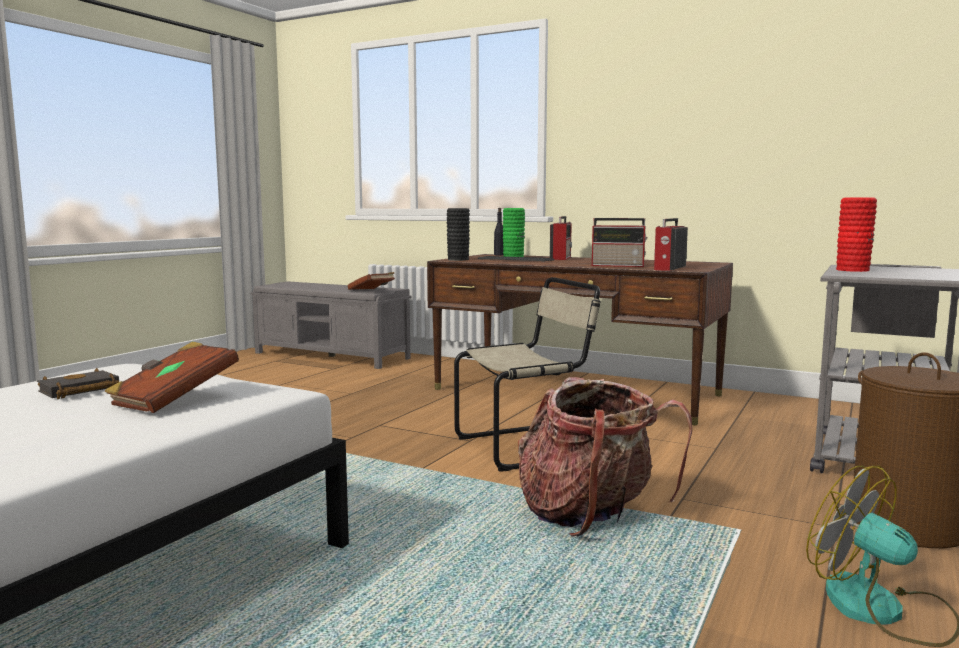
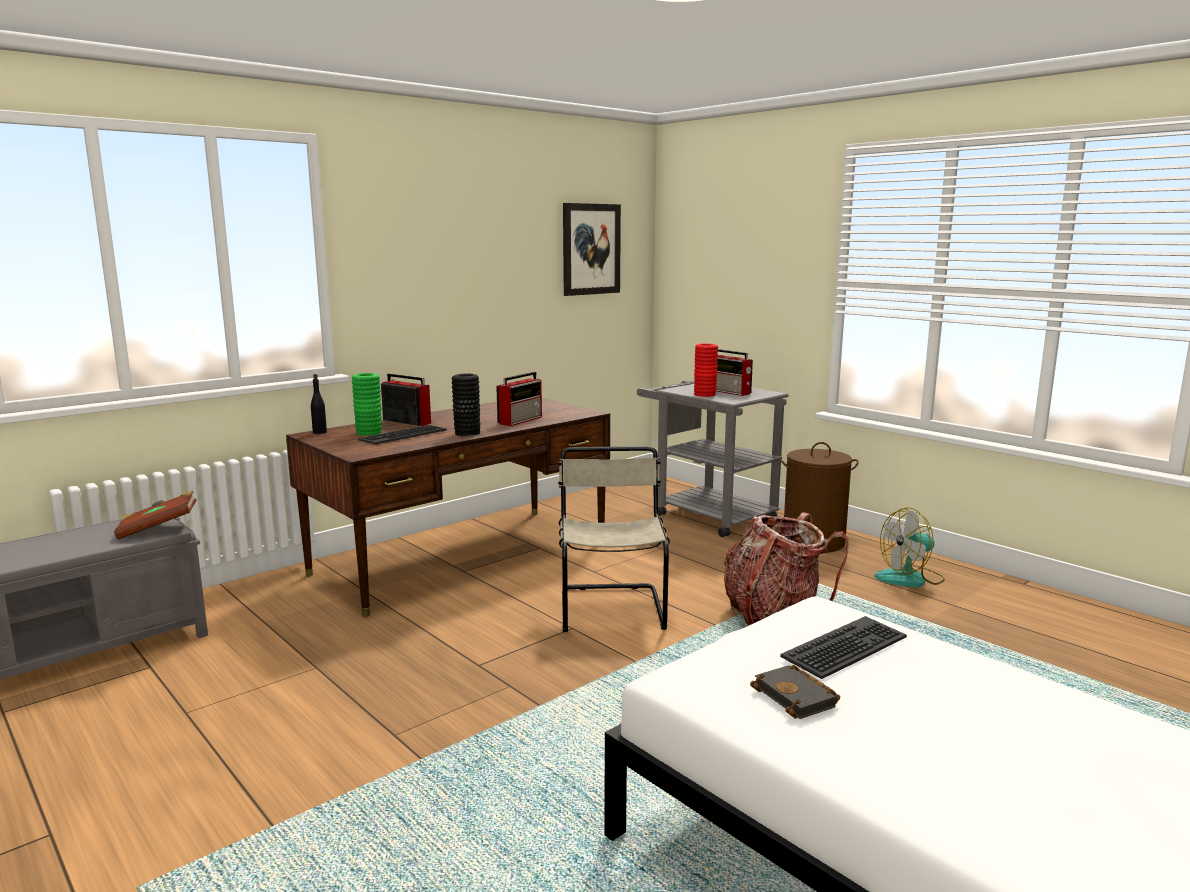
camera: 70 degrees left, 5 degrees up
(174, 398) = (846, 648): brown book -> keyboard
(458, 259) = (359, 451): black vase -> black vase (467, 433)
(669, 268) = (564, 414): radio -> radio (729, 392)
(872, 95) = (591, 249): none -> picture

